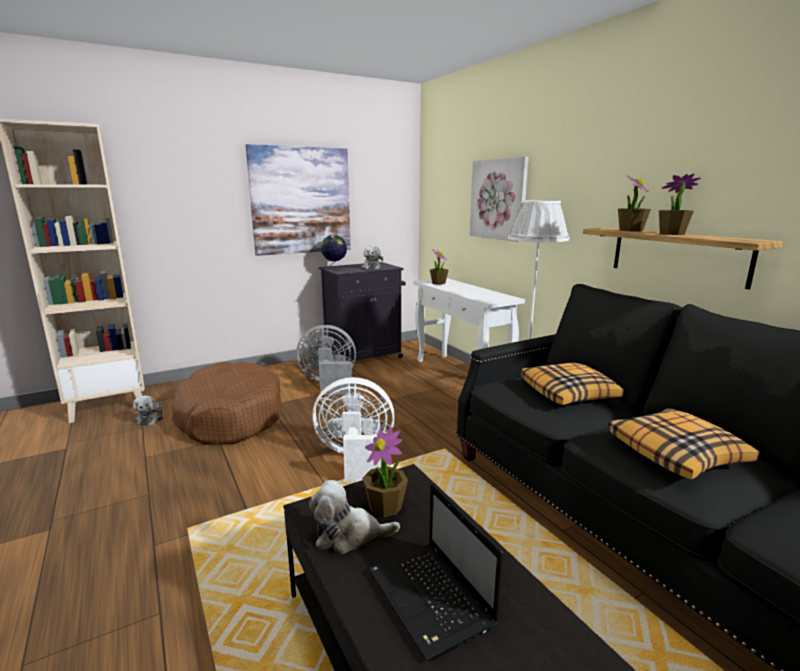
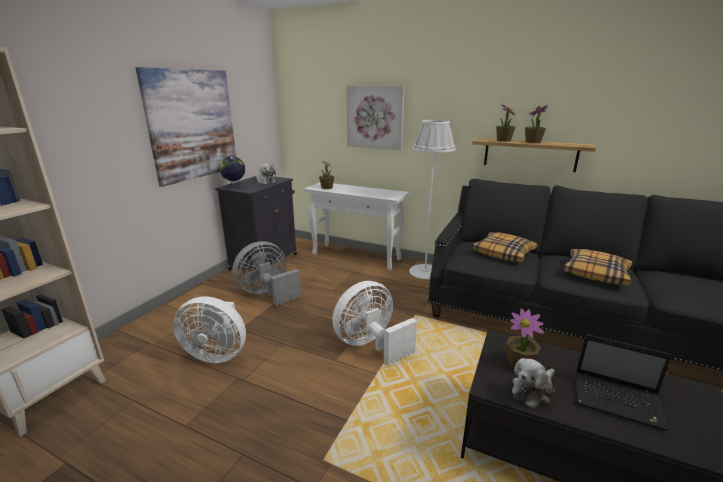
camera: 35 degrees left, 5 degrees up
(150, 418) = (130, 388): plush toy -> none
(229, 416) = (217, 353): brown dog bed -> white fan

